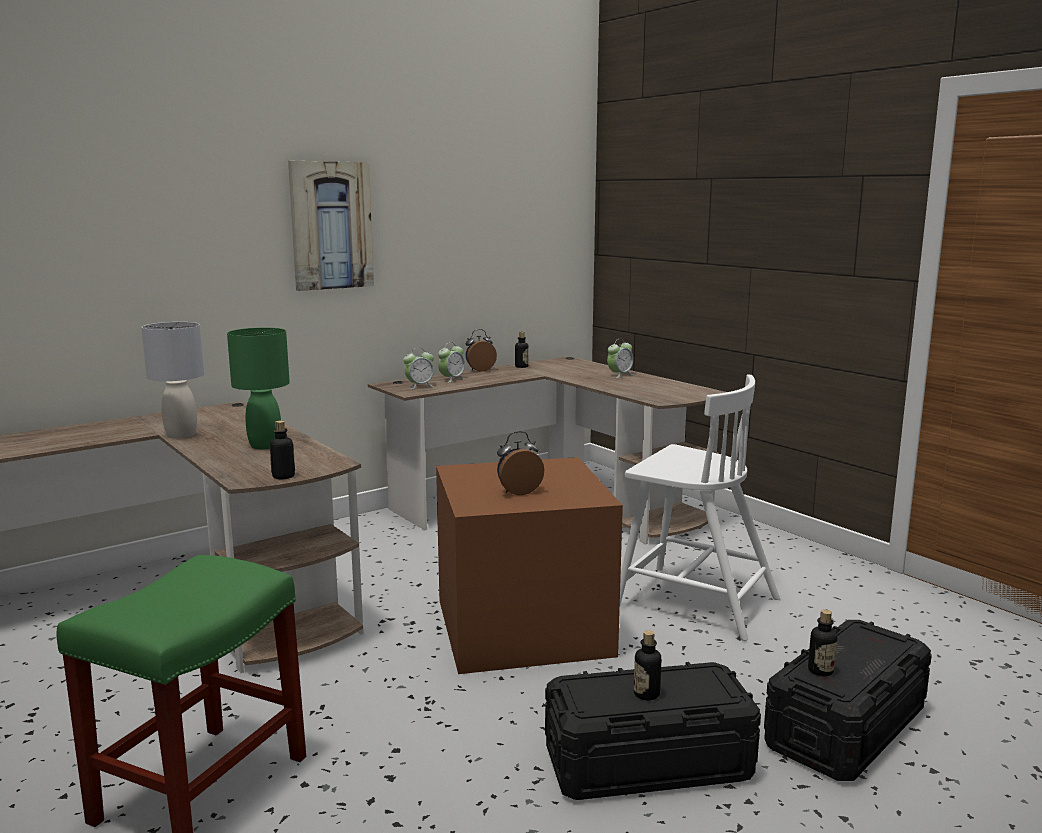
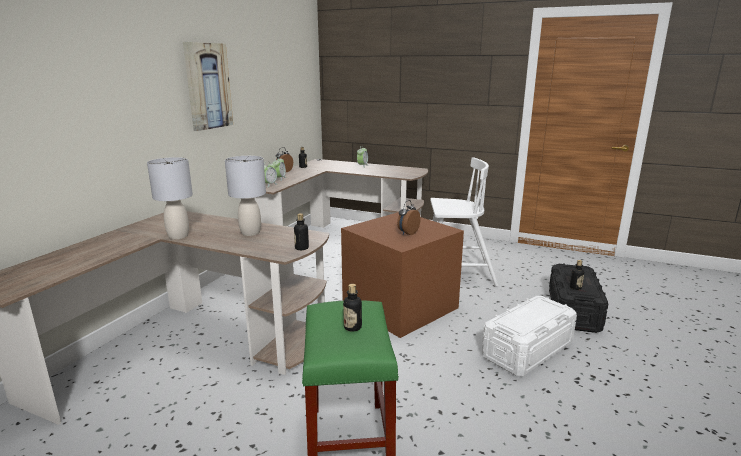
camera: 30 degrees left, 5 degrees up
(265, 445) = (251, 233): green table lamp -> grey table lamp
(646, 694) = (532, 317): bottle -> bottle (352, 327)
(648, 763) = (527, 350): black storage box -> white storage box

